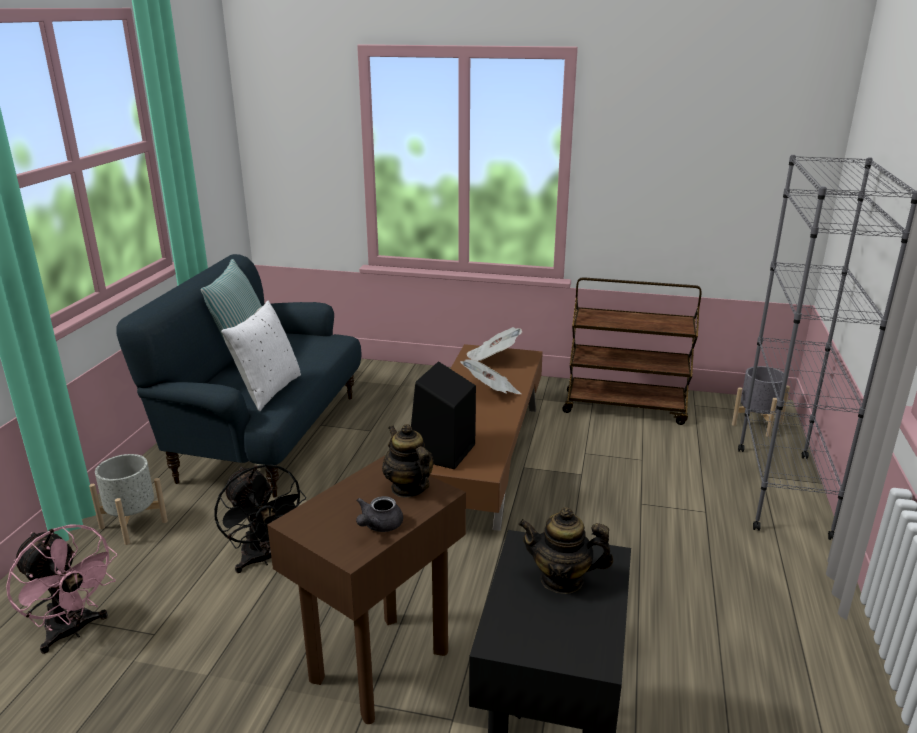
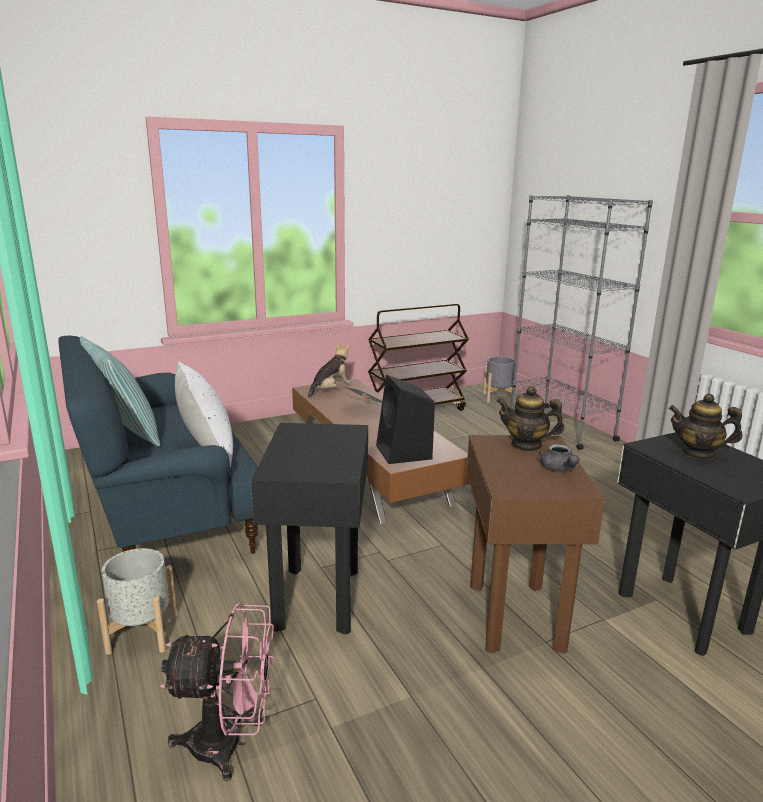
camera: 40 degrees left, 5 degrees down
(263, 559) = (319, 598): black fan -> black side table
(492, 358) = (330, 390): newspaper -> plush toy
(562, 579) = (698, 453): teapot -> teapot turned 45 degrees clockwise

